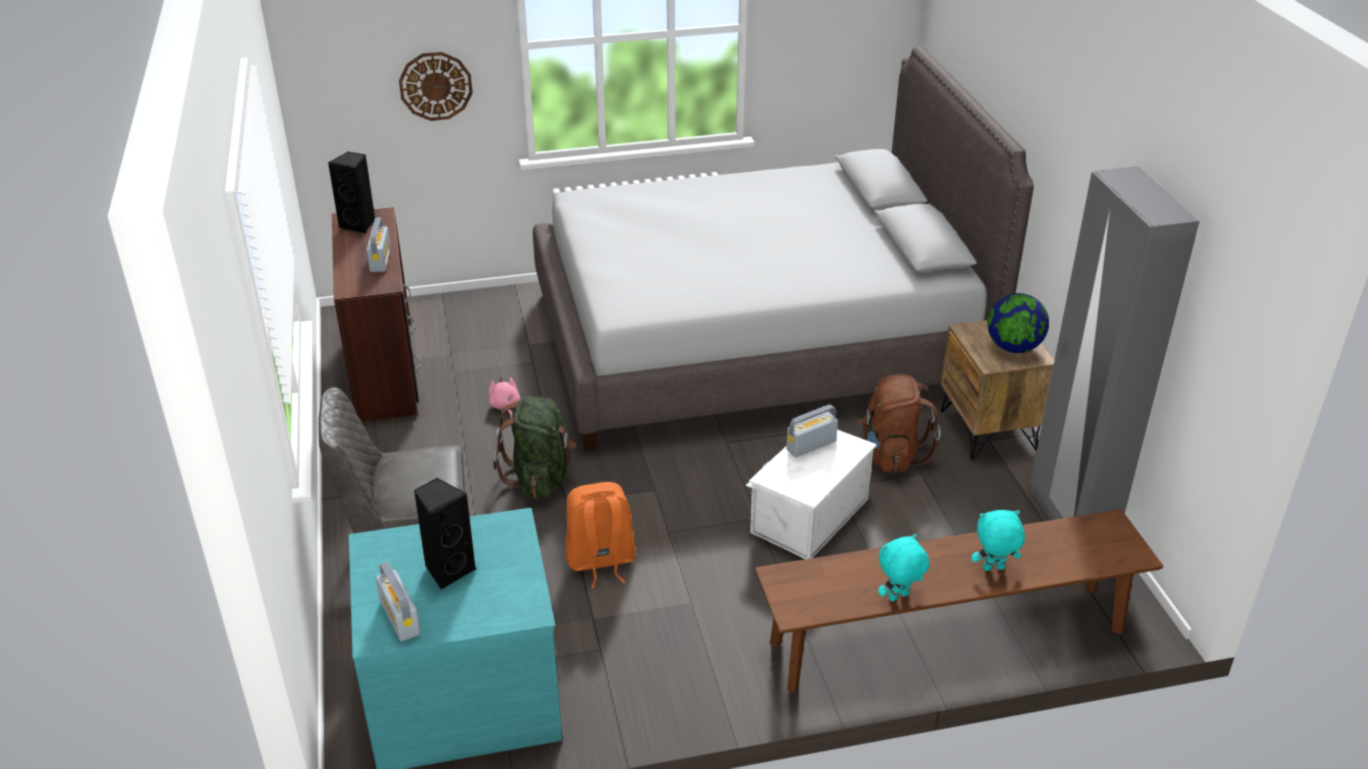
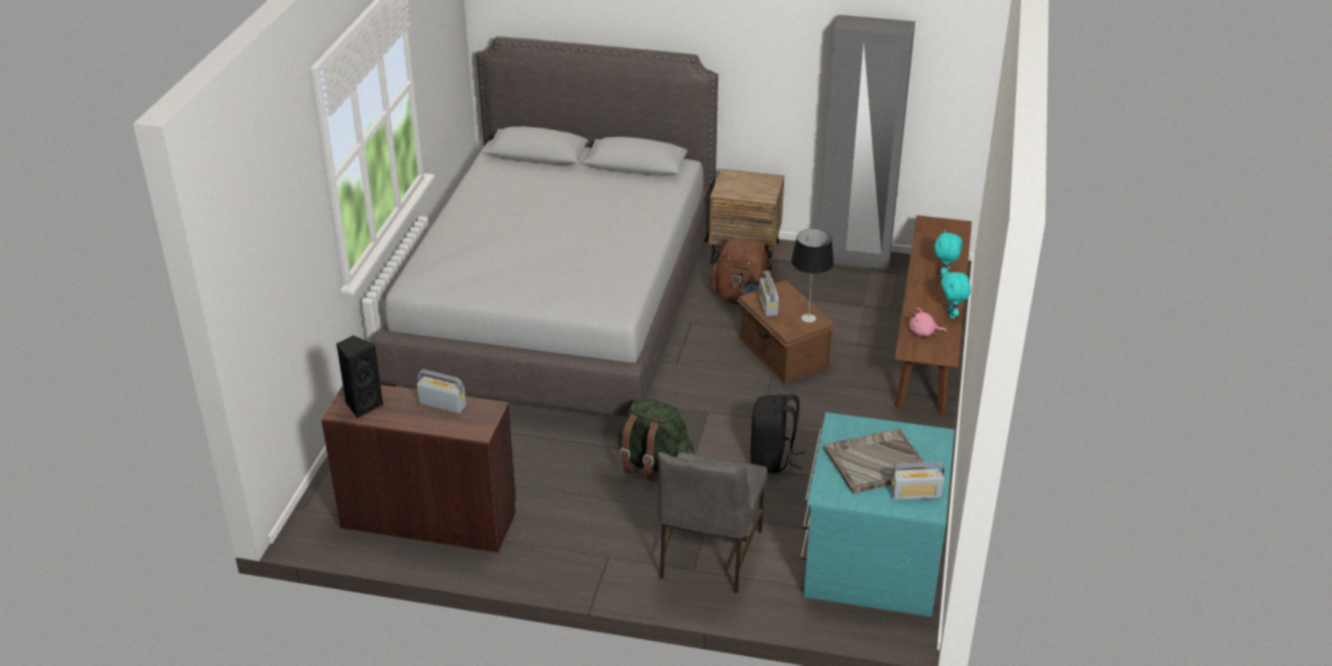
camera: 65 degrees left, 0 degrees up
(435, 86) = (301, 256): wall clock -> none
(448, 570) = (875, 462): black speaker -> grey tray
(505, 406) = (543, 460): pink plush toy -> pink plush toy (923, 332)
(600, 562) = (773, 459): orange backpack -> black backpack
(808, 483) = (808, 318): none -> table lamp
(808, 515) = (782, 353): white storage box -> brown storage box
(1013, 347) = (755, 183): globe -> none

